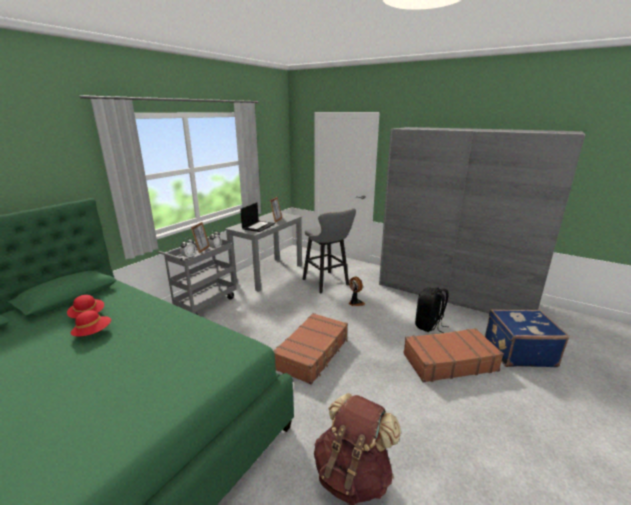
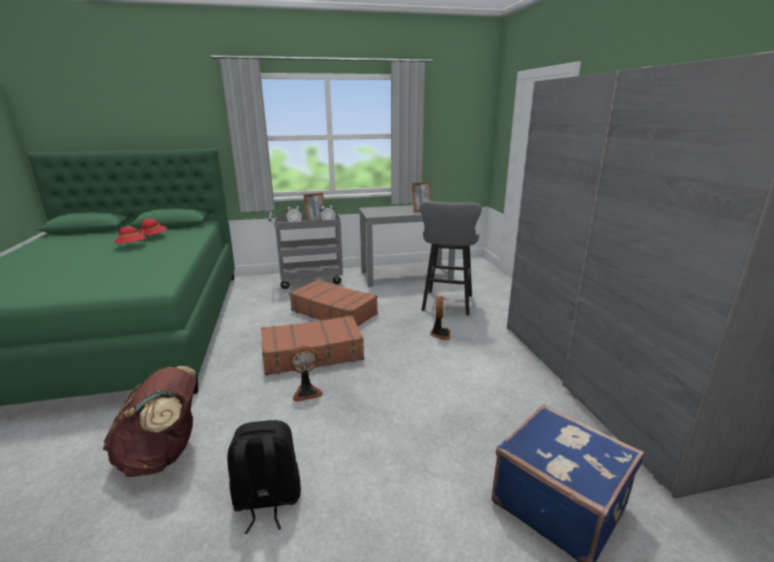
camera: 45 degrees right, 0 degrees up
(258, 226) = (390, 212): laptop -> none
(354, 376) = (307, 392): none -> fan
(429, 325) = (483, 397): black backpack -> black backpack (267, 500)
(449, 362) = (426, 444): brown suitcase -> brown suitcase (334, 312)

